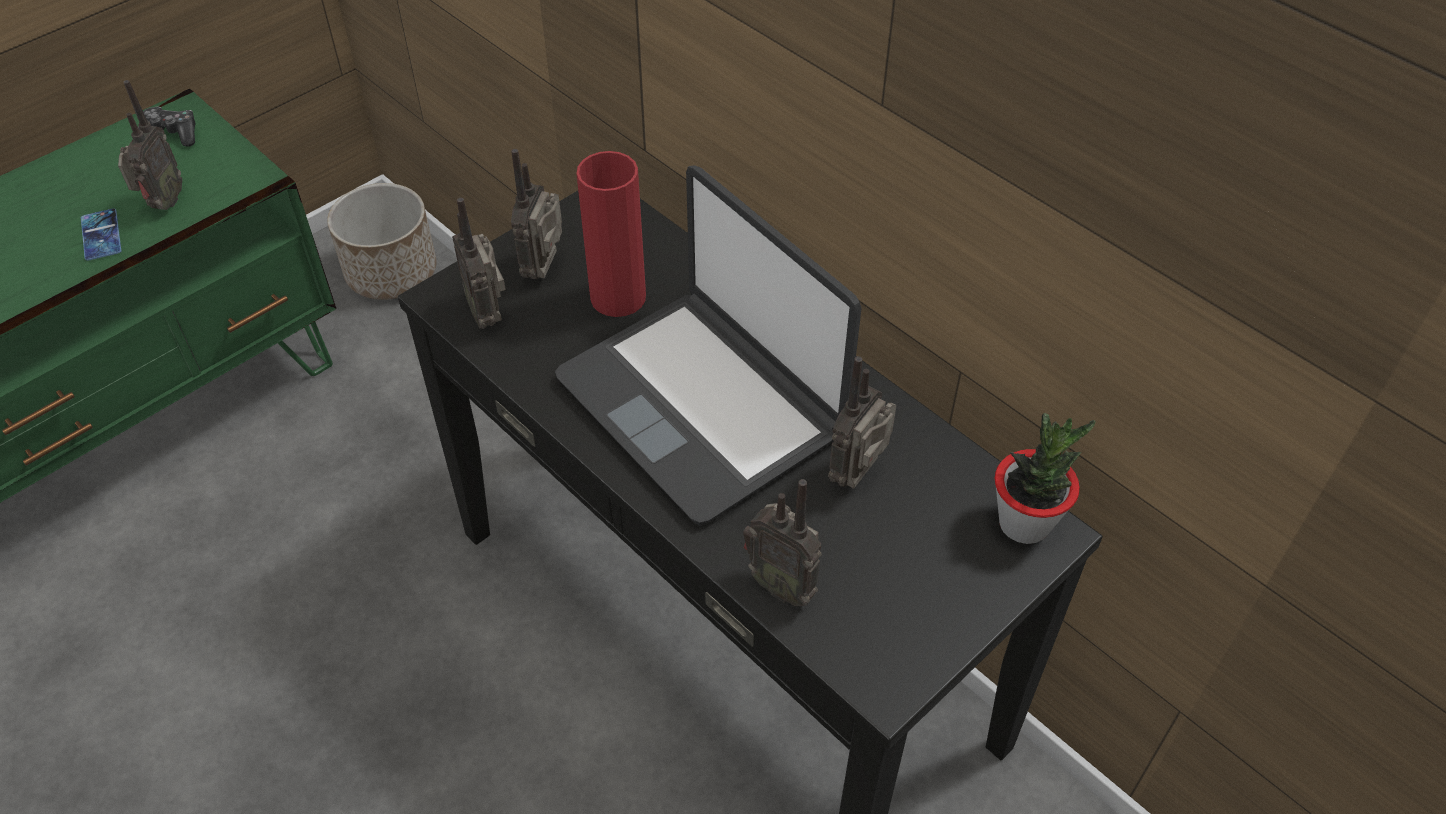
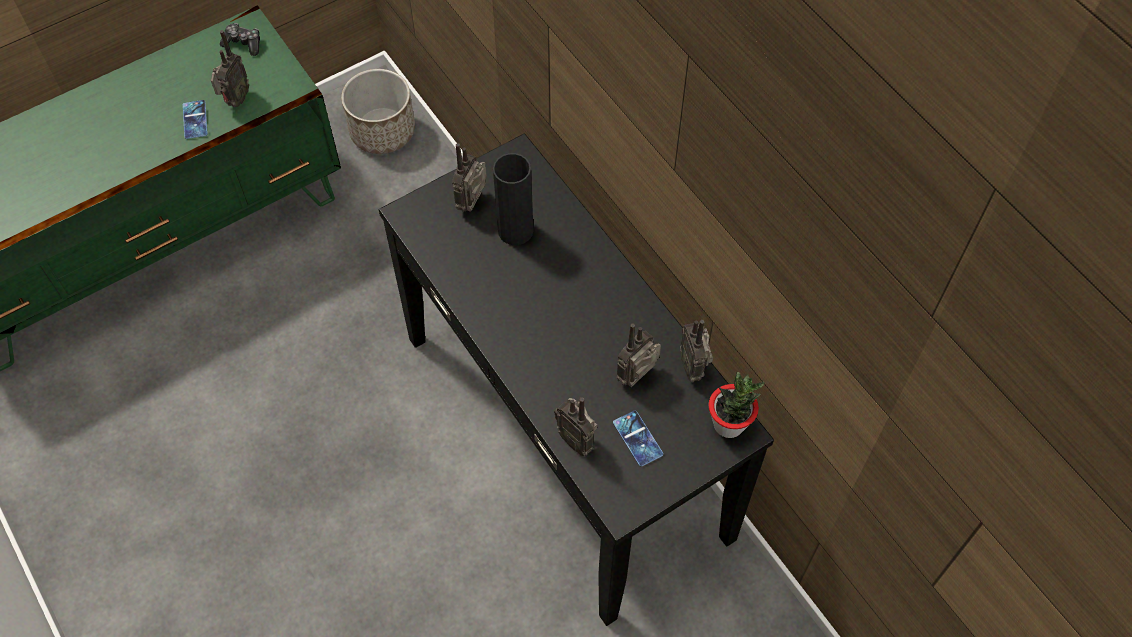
camera: 10 degrees right, 10 degrees up
(488, 314) = (433, 231): radio -> radio (693, 367)
(618, 297) = (515, 230): red vase -> black vase
(702, 404) = (553, 315): laptop -> none
(883, 567) = (637, 438): none -> phone

